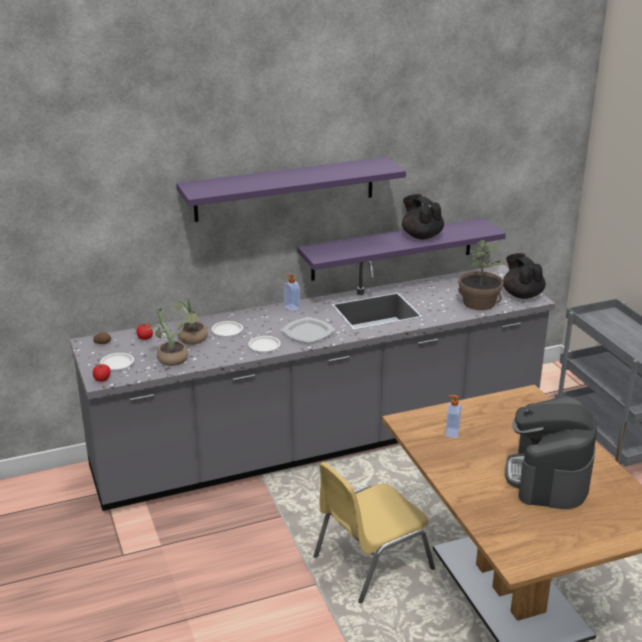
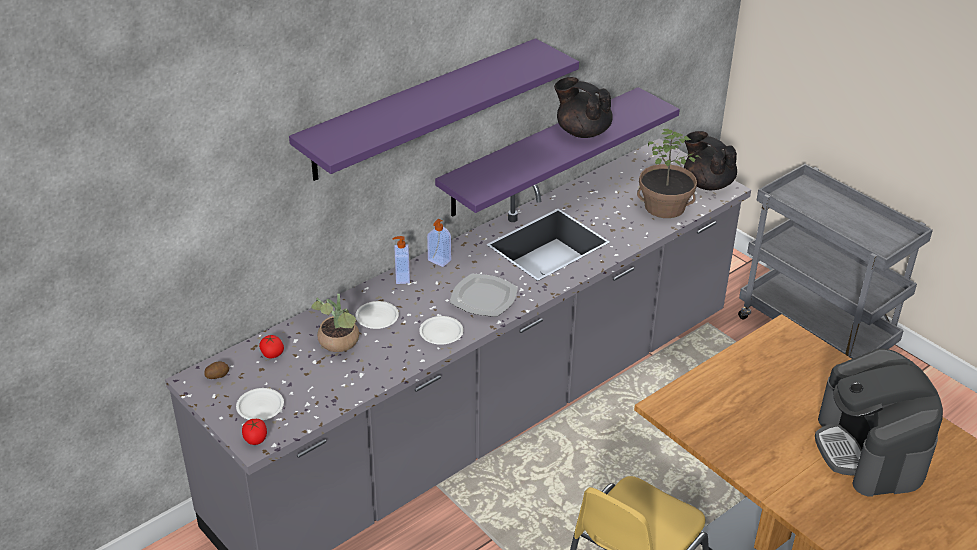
camera: 20 degrees left, 10 degrees up
(169, 358) = (327, 381): potted plant -> none
(451, 433) = (729, 411): soap dispenser -> soap dispenser (401, 278)

